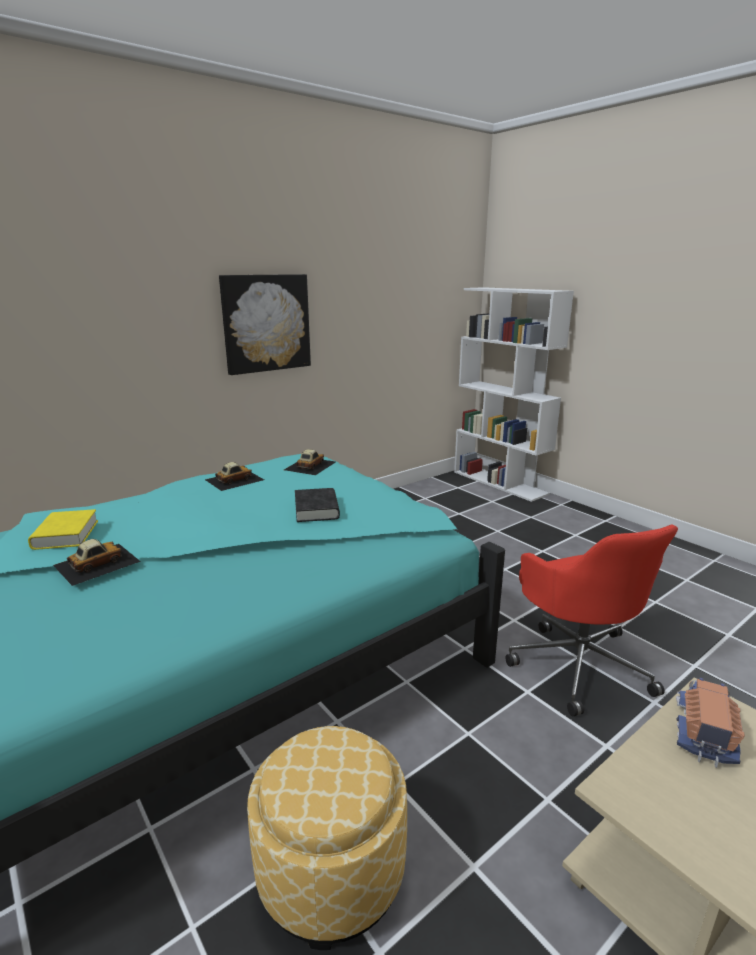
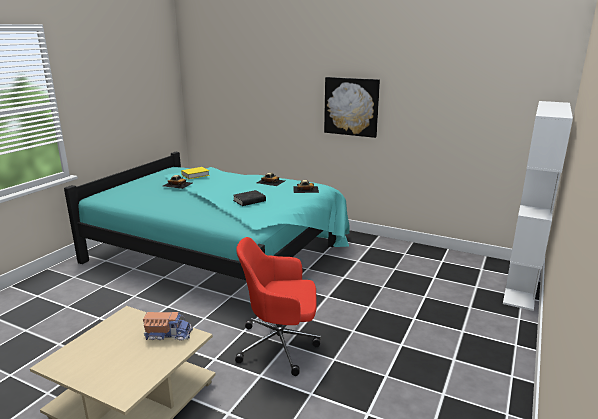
camera: 65 degrees right, 0 degrees up
(331, 870) = (126, 302): ottoman -> none
(578, 663) = (280, 345): red office chair -> red office chair turned 45 degrees clockwise

